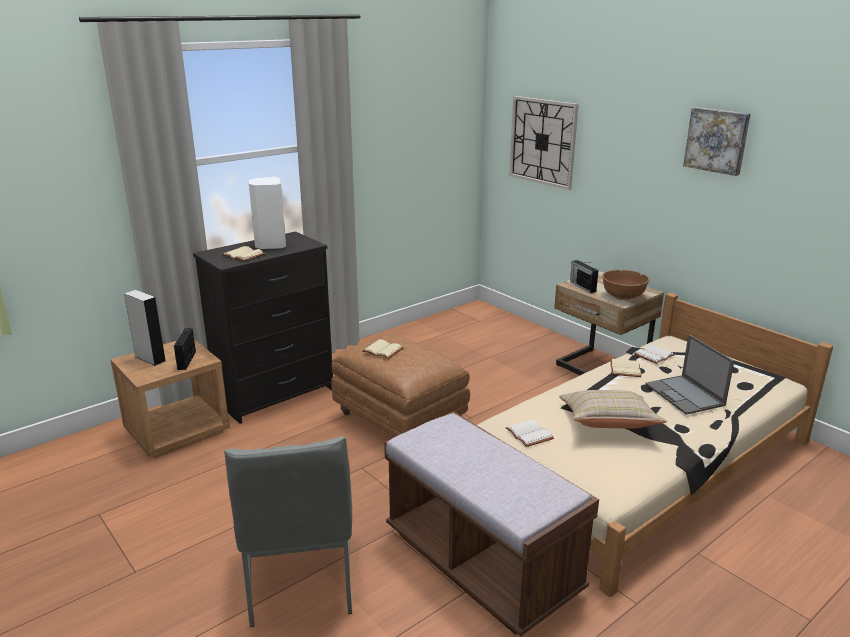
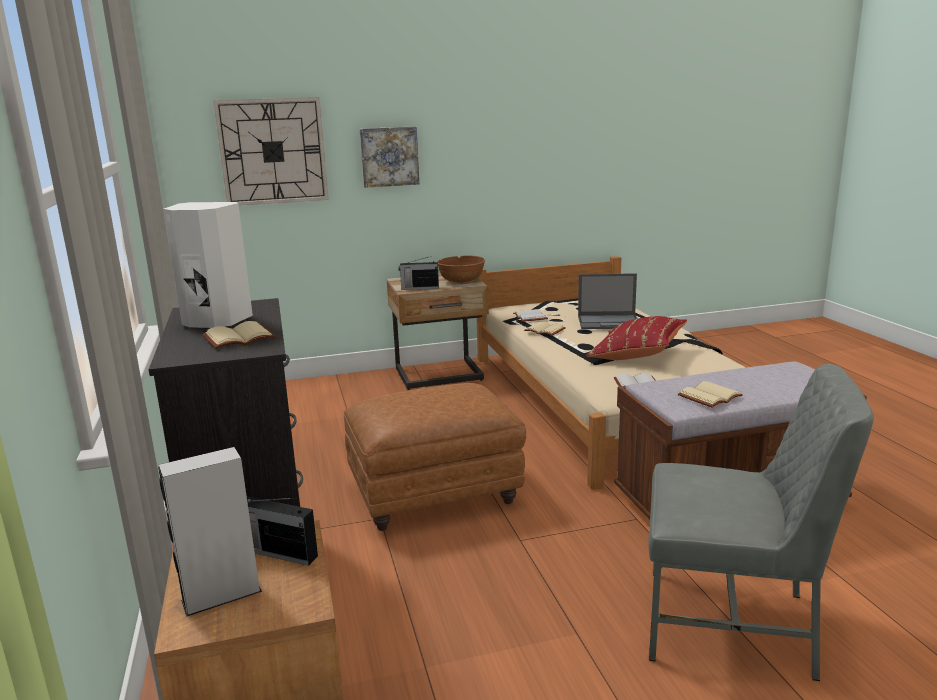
camera: 65 degrees left, 5 degrees down
(381, 351) = (416, 406): beige book -> beige book (710, 397)
(608, 424) = (636, 355): beige pillow -> red pillow
(717, 140) = (489, 110): picture -> picture (389, 156)

